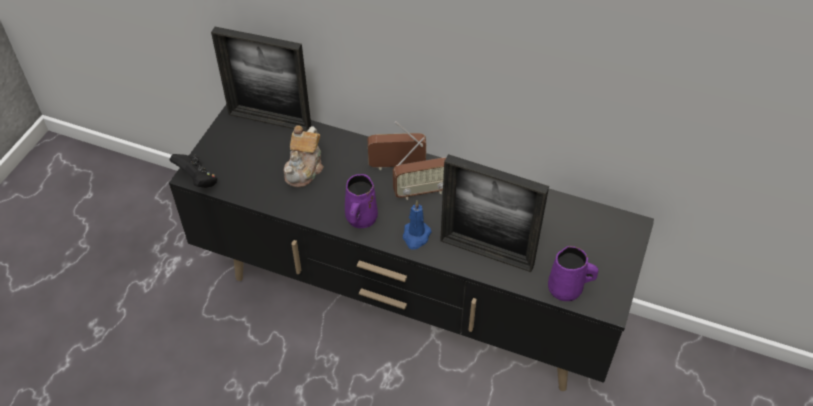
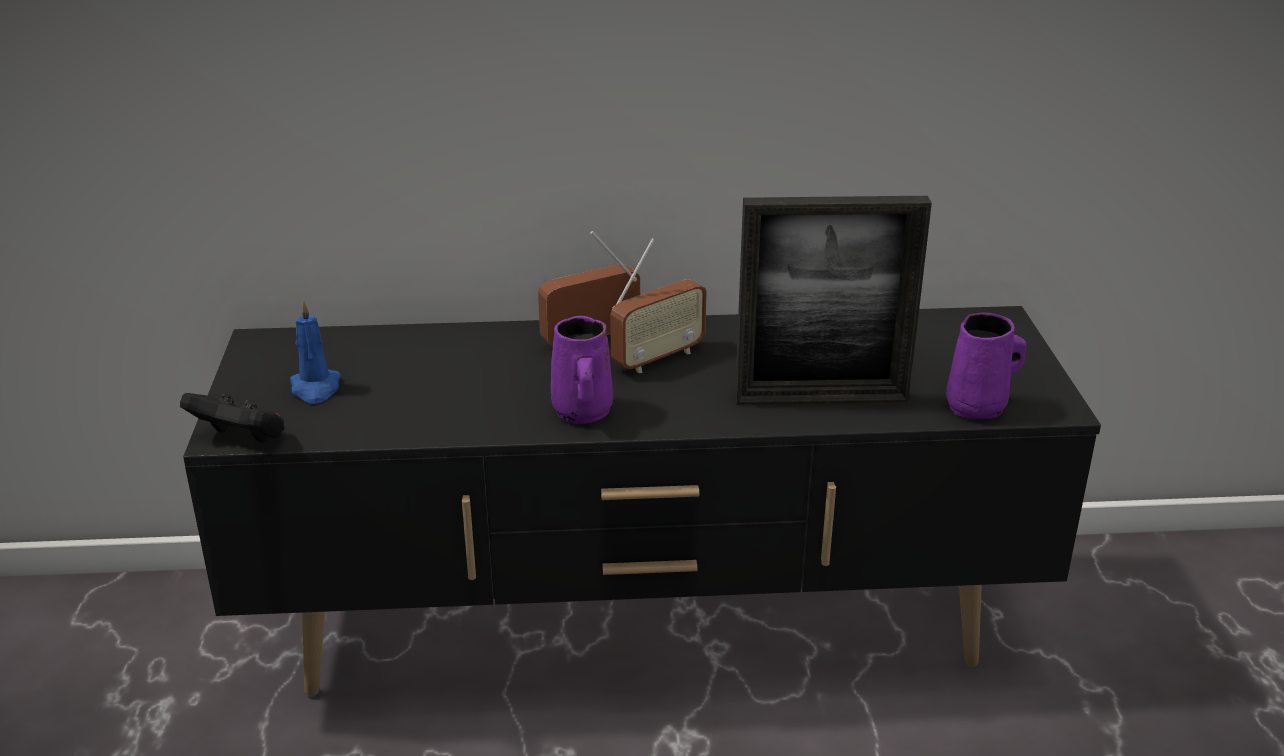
camera: 25 degrees left, 20 degrees down
(269, 120) = (327, 339): picture frame -> none
(305, 169) = (435, 379): teapot -> none
(416, 236) = (692, 409): blue candle -> blue candle (316, 388)

